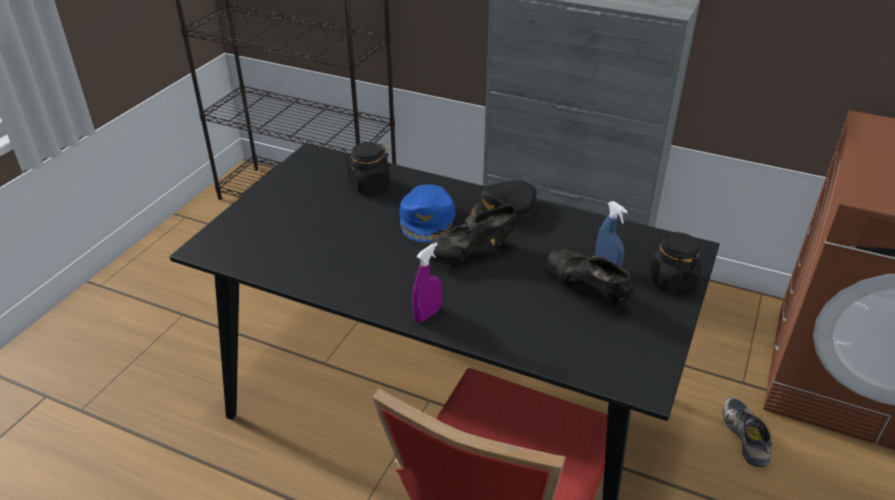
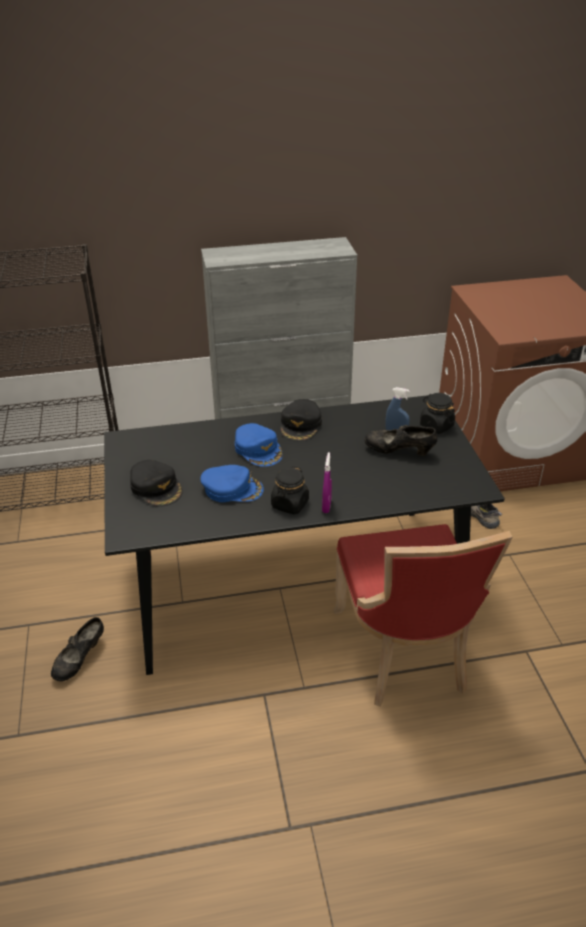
camera: 35 degrees left, 0 degrees up
(285, 215) = (156, 487): none -> black cap
(353, 248) = (232, 488): none -> blue cap
(369, 184) = (191, 443): black jar -> black jar (290, 504)
(471, 253) = (310, 459): black shoe -> black shoe (80, 660)

